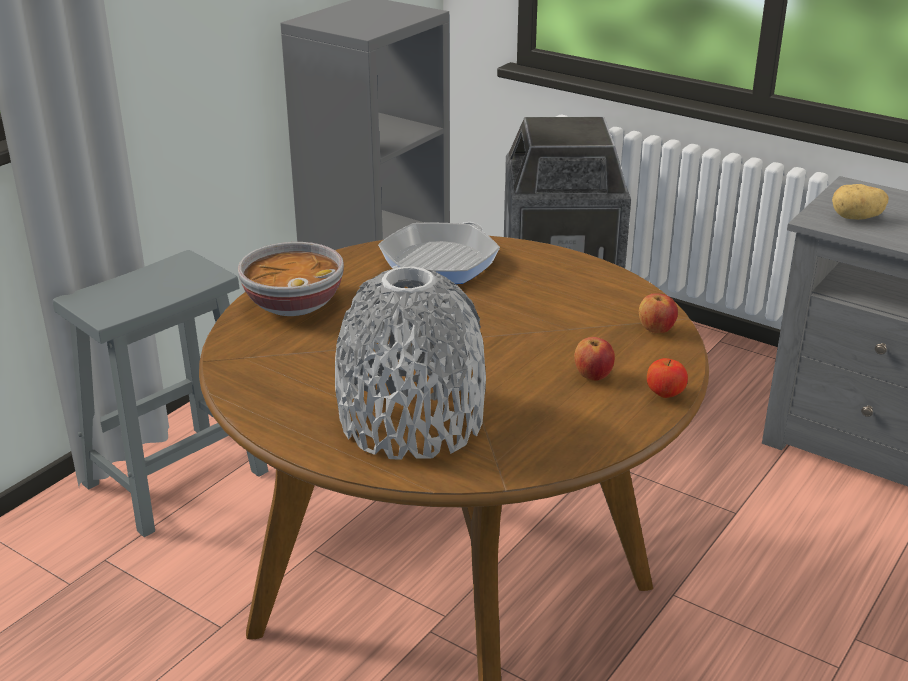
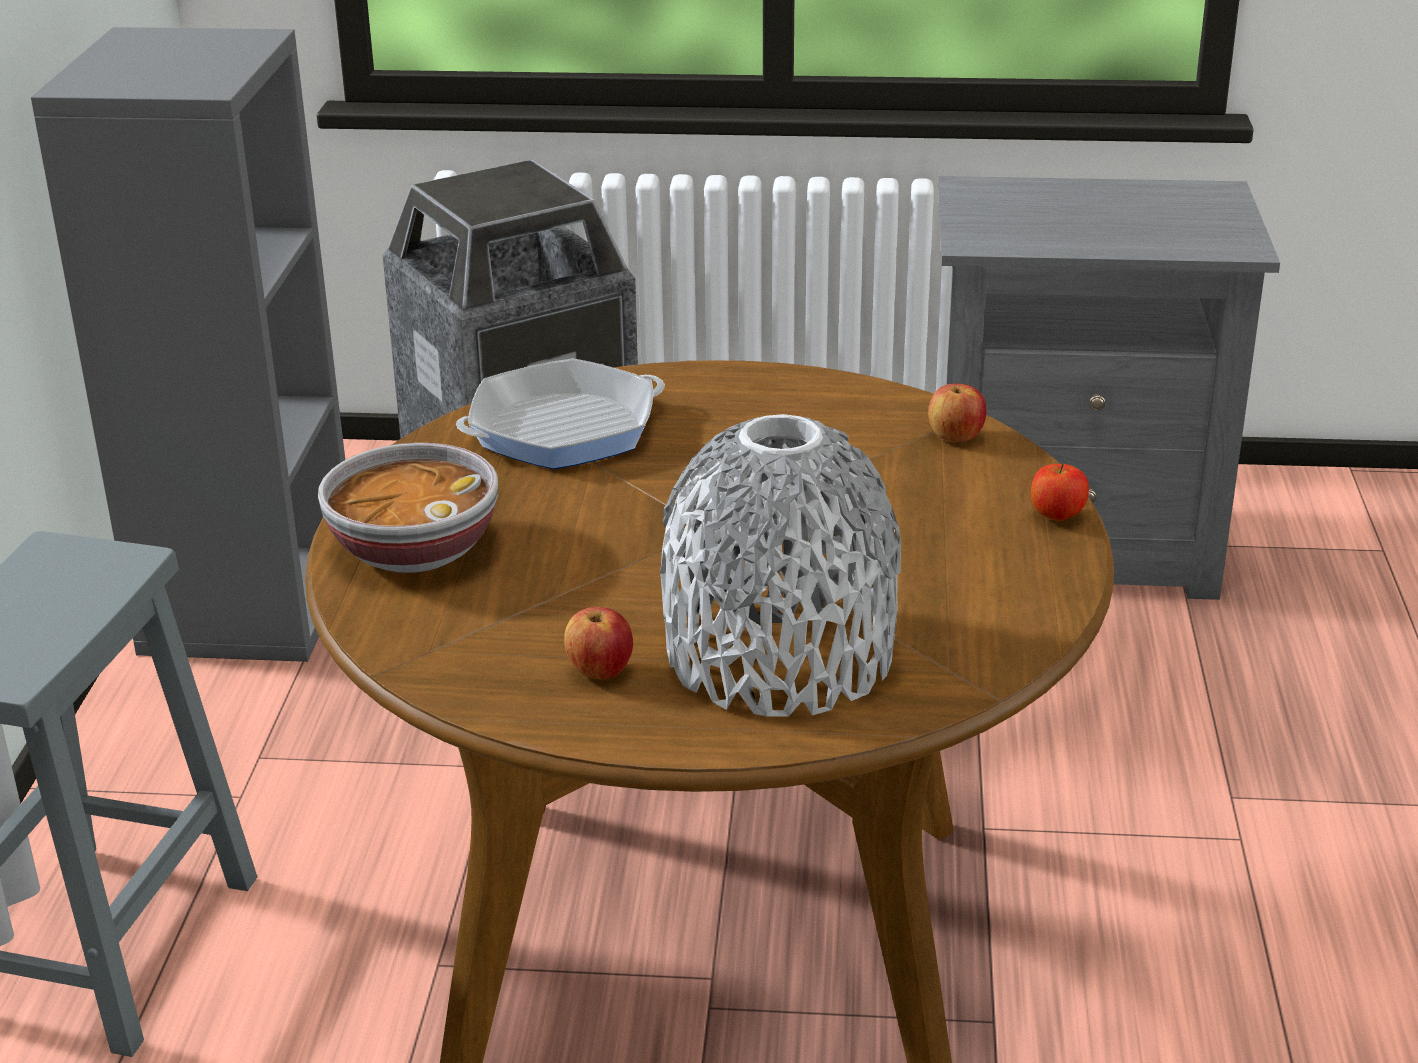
camera: 30 degrees left, 0 degrees up
(439, 263) = (563, 429): frying pan -> frying pan turned 120 degrees counterclockwise
(593, 376) = (945, 521): apple -> apple (600, 671)
(856, 218) = (1017, 228): potato -> none

